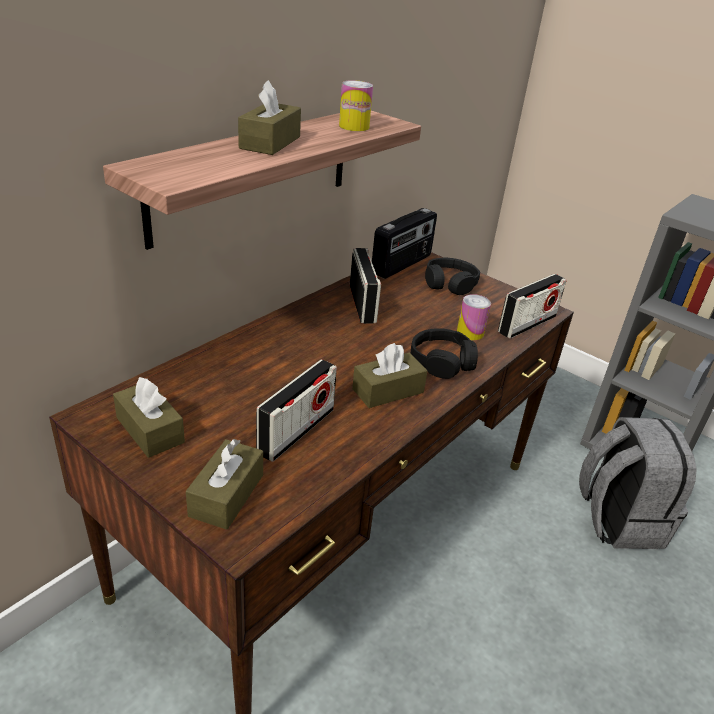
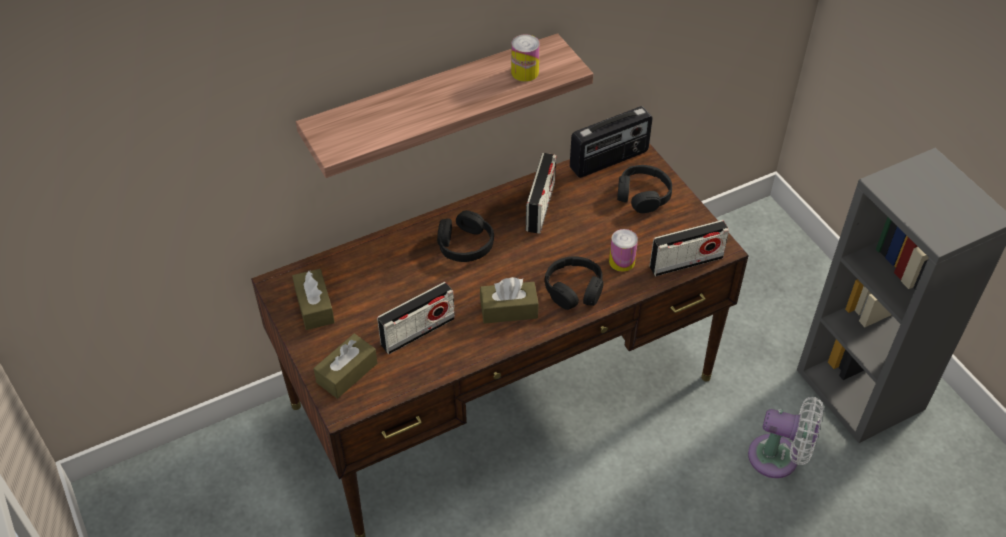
camera: 25 degrees right, 15 degrees up
(270, 142) = (434, 96): brown tissue box -> none
(304, 343) = (465, 244): none -> black headphones
(617, 519) = (779, 458): grey backpack -> white fan

